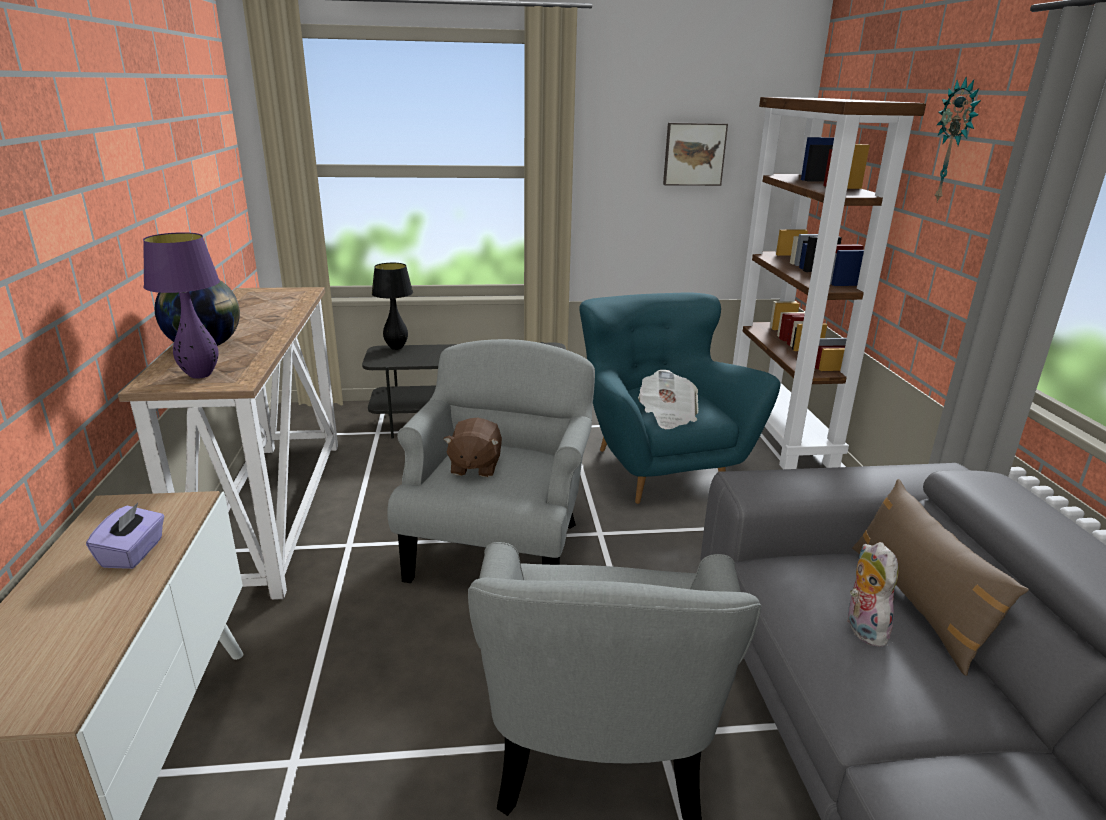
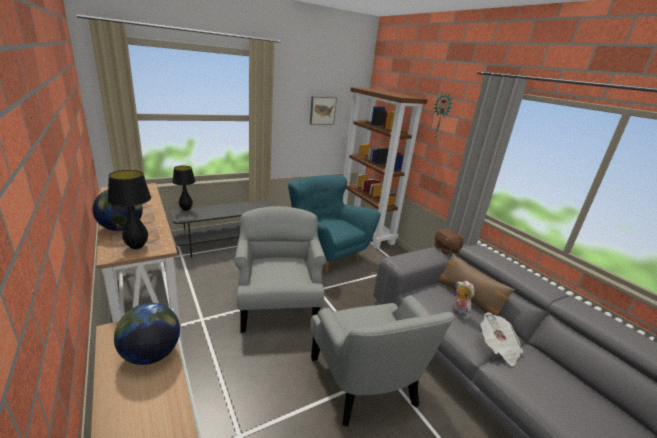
camera: 25 degrees left, 0 degrees up
(133, 553) = (151, 354): purple tissue box -> globe
(200, 375) = (137, 247): purple table lamp -> black table lamp
(474, 466) = (271, 270): brown plush toy -> brown plush toy (446, 249)
(667, 415) = (336, 232): newspaper -> newspaper (498, 347)

